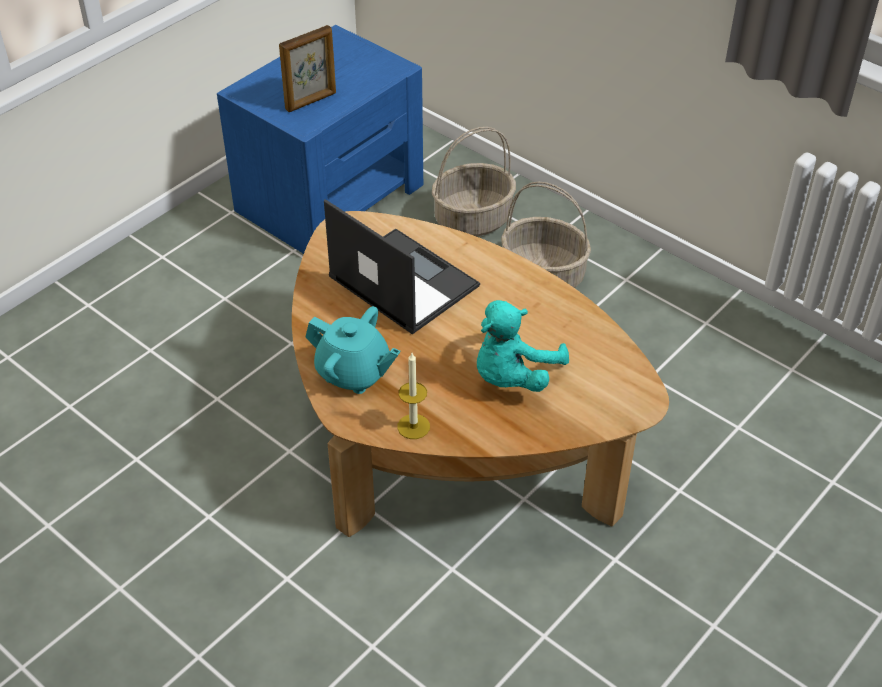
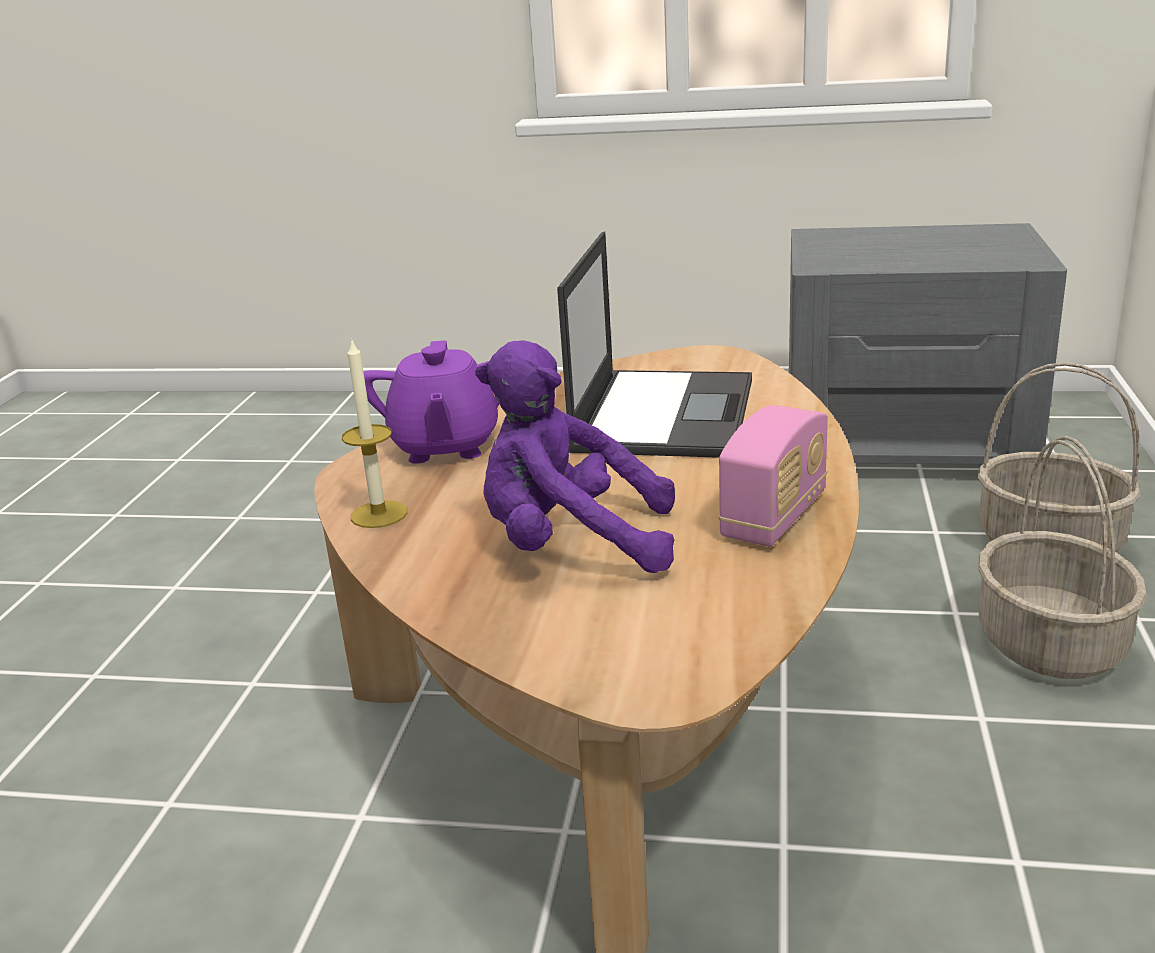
camera: 60 degrees right, 20 degrees down
(311, 101) = (869, 255): picture frame -> none
(331, 197) = (906, 448): blue nightstand -> grey nightstand
(353, 373) = (445, 446): turquoise teapot -> purple teapot
(512, 376) = (571, 546): turquoise plush toy -> purple plush toy
(547, 306) = (774, 517): none -> radio

